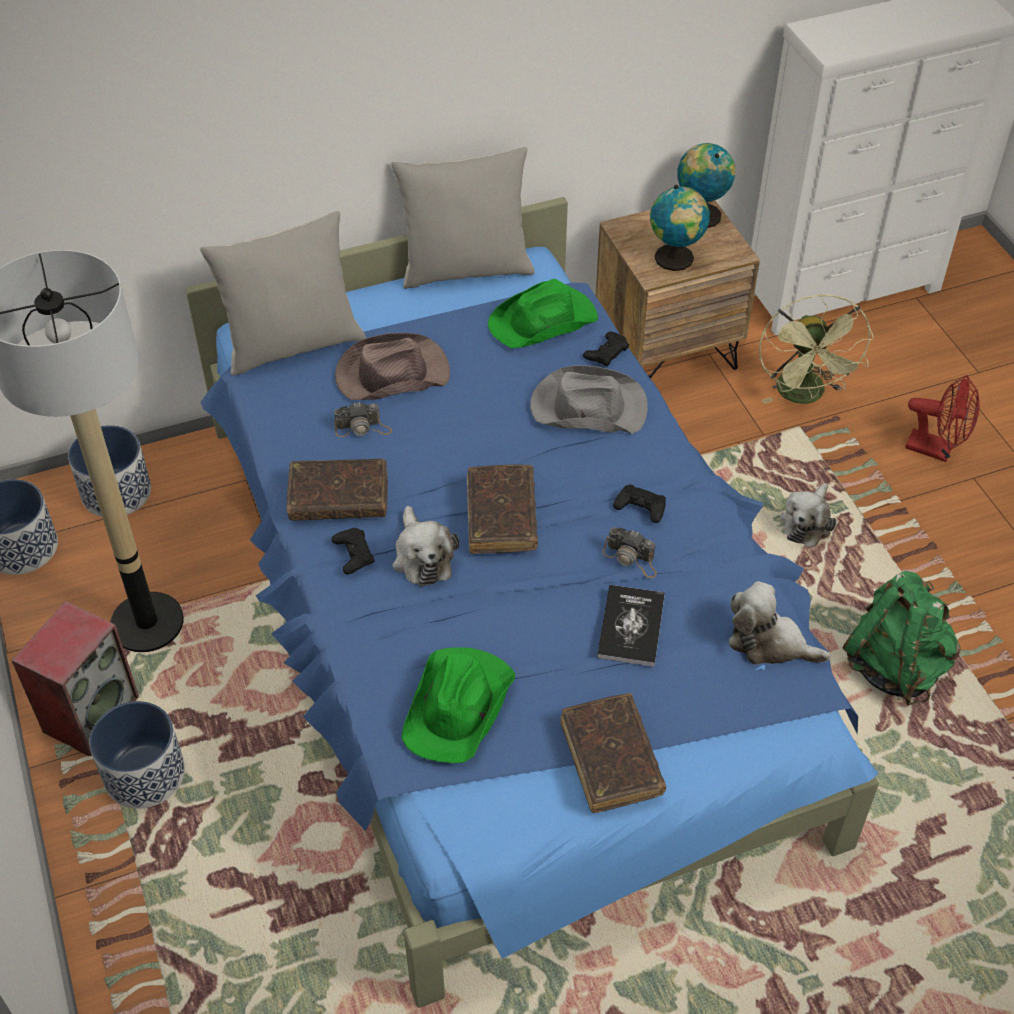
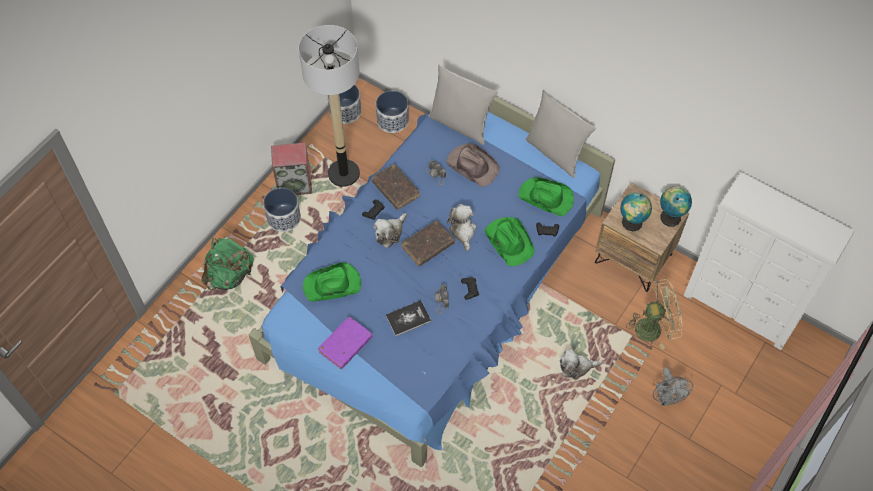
camera: 55 degrees right, 10 degrees up
(587, 407) = (509, 241): grey hat -> green hat
(611, 759) = (345, 345): brown book -> purple book
(769, 643) = (437, 369): plush toy -> plush toy (462, 231)
(804, 396) = (654, 328): green fan -> green fan turned 150 degrees counterclockwise
(895, 665) = (524, 440): green backpack -> green backpack (230, 275)
(936, 449) = (666, 398): red fan -> grey fan

